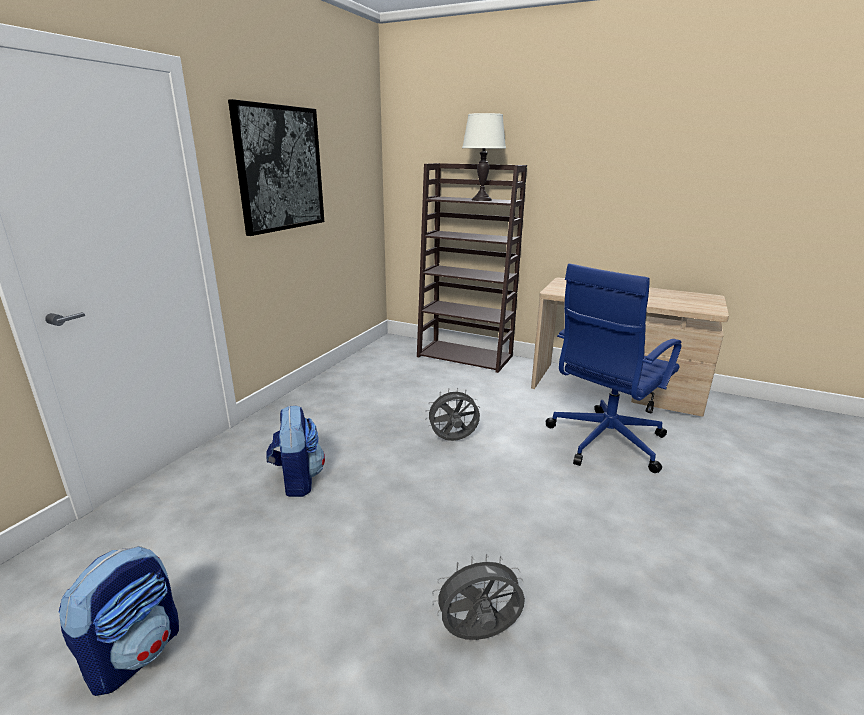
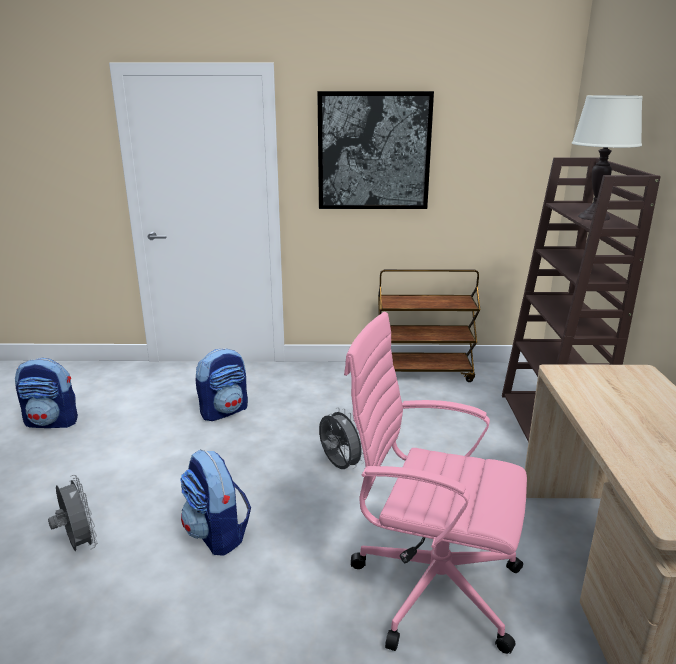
camera: 65 degrees right, 0 degrees up
(351, 370) = (423, 373): none -> brown cart
(509, 524) = (217, 534): none -> backpack
(603, 442) = (431, 585): blue office chair -> pink office chair

